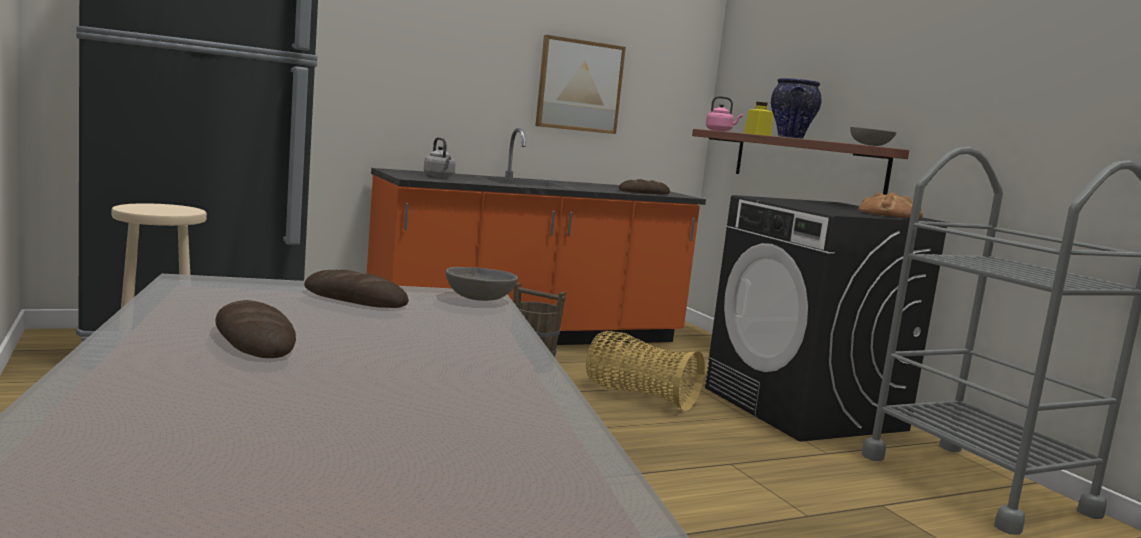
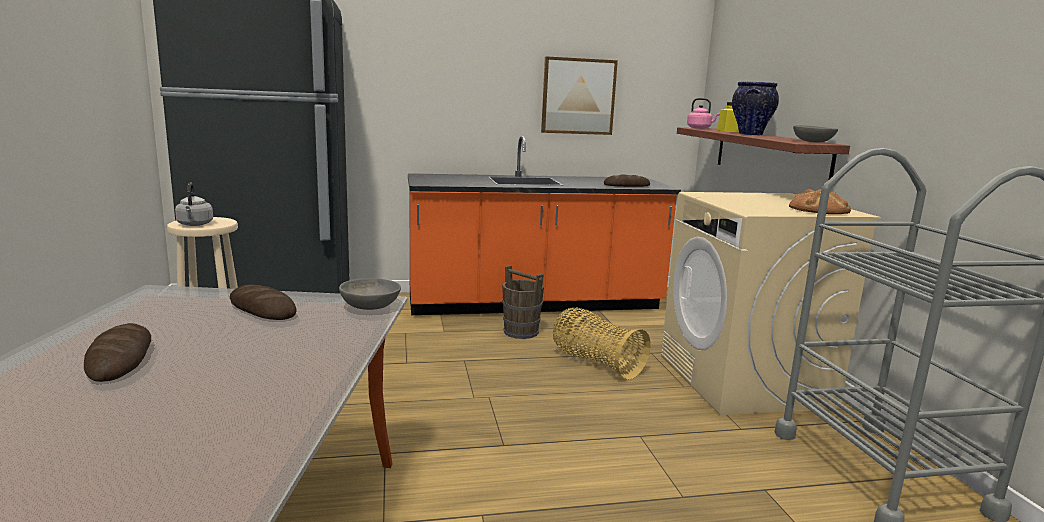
camera: 15 degrees right, 5 degrees up
(439, 177) = (452, 180): grey kettle -> grey kettle (195, 224)
(804, 409) = (744, 380): black washing machine -> beige washing machine

